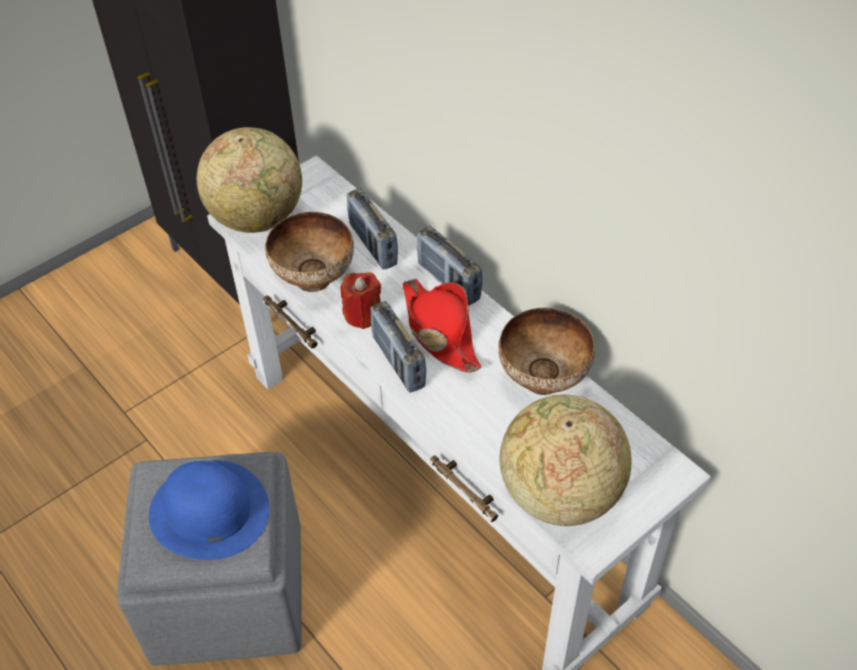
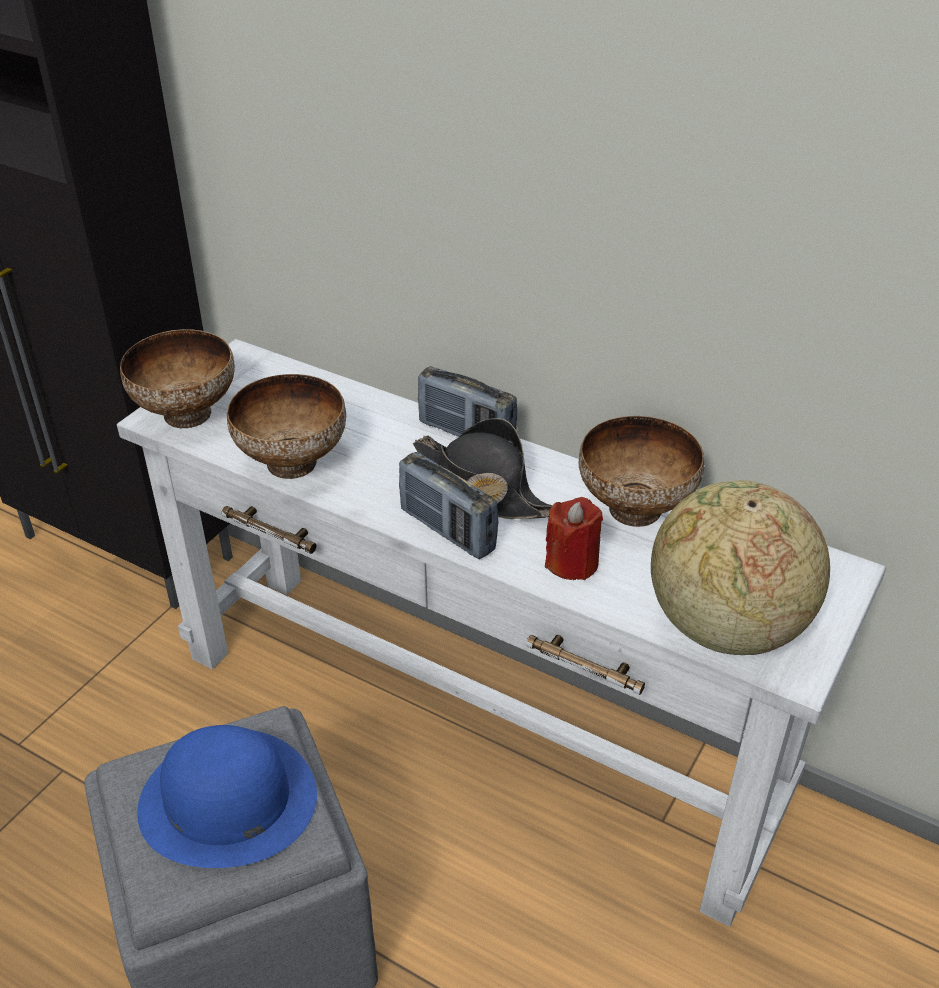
camera: 20 degrees left, 10 degrees down
(257, 217) = (187, 413): globe -> bowl
(362, 314) = (375, 489): red candle -> red candle (572, 563)
(373, 245) = (352, 415): radio -> none
(439, 331) = (481, 486): red hat -> black hat

